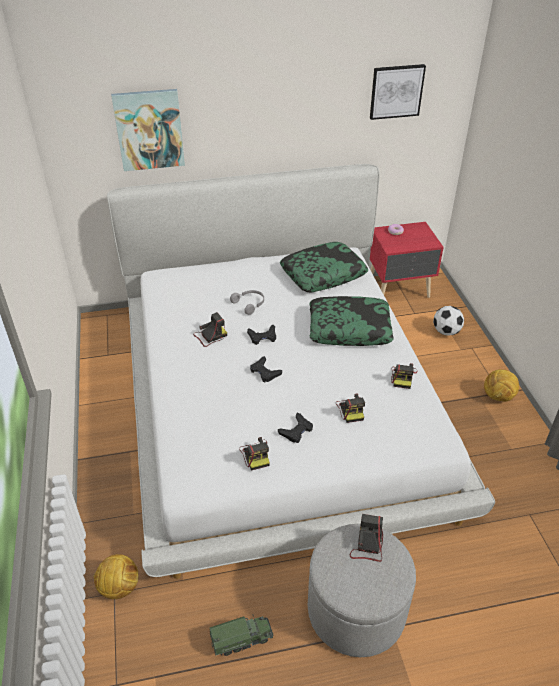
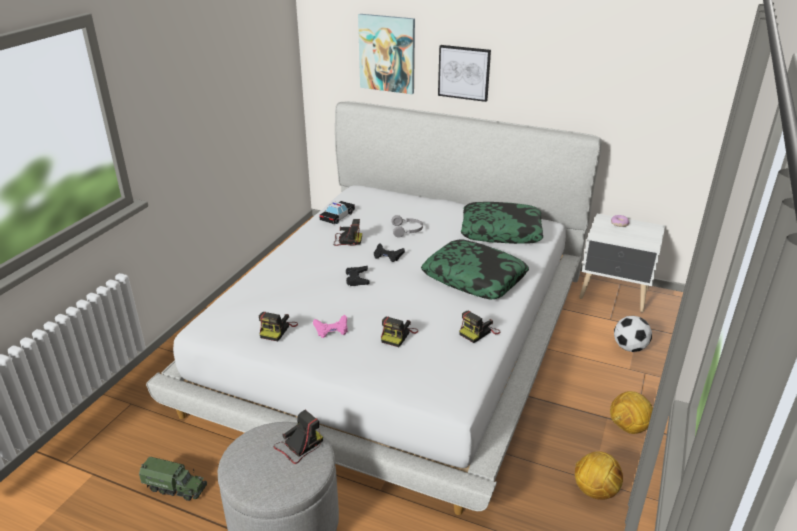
camera: 35 degrees right, 10 degrees down
(119, 588) = (138, 402): football -> football (594, 491)
(173, 314) = (337, 216): none -> toy car
(296, 431) = (331, 329): black game controller -> pink game controller
(396, 91) = (639, 61): picture -> picture (464, 72)
(399, 290) = (615, 295): red nightstand -> white nightstand

